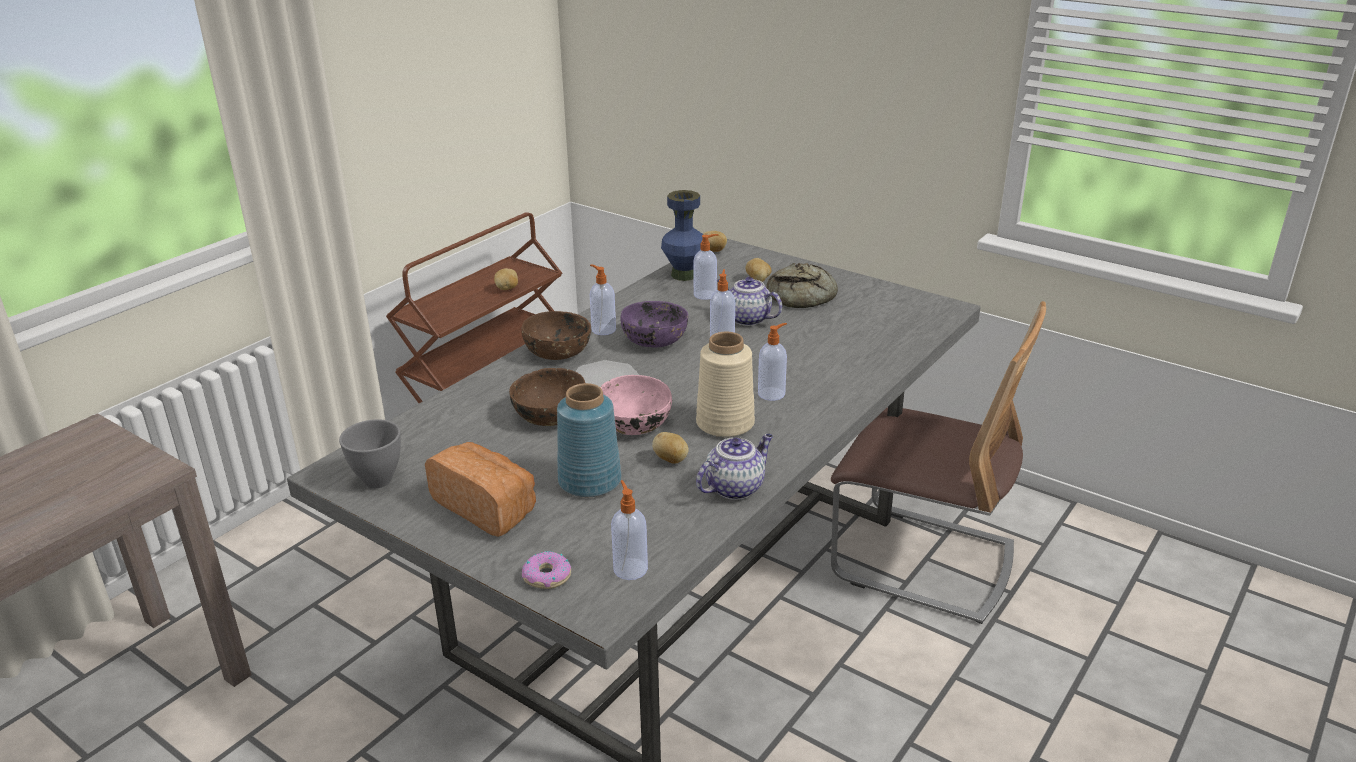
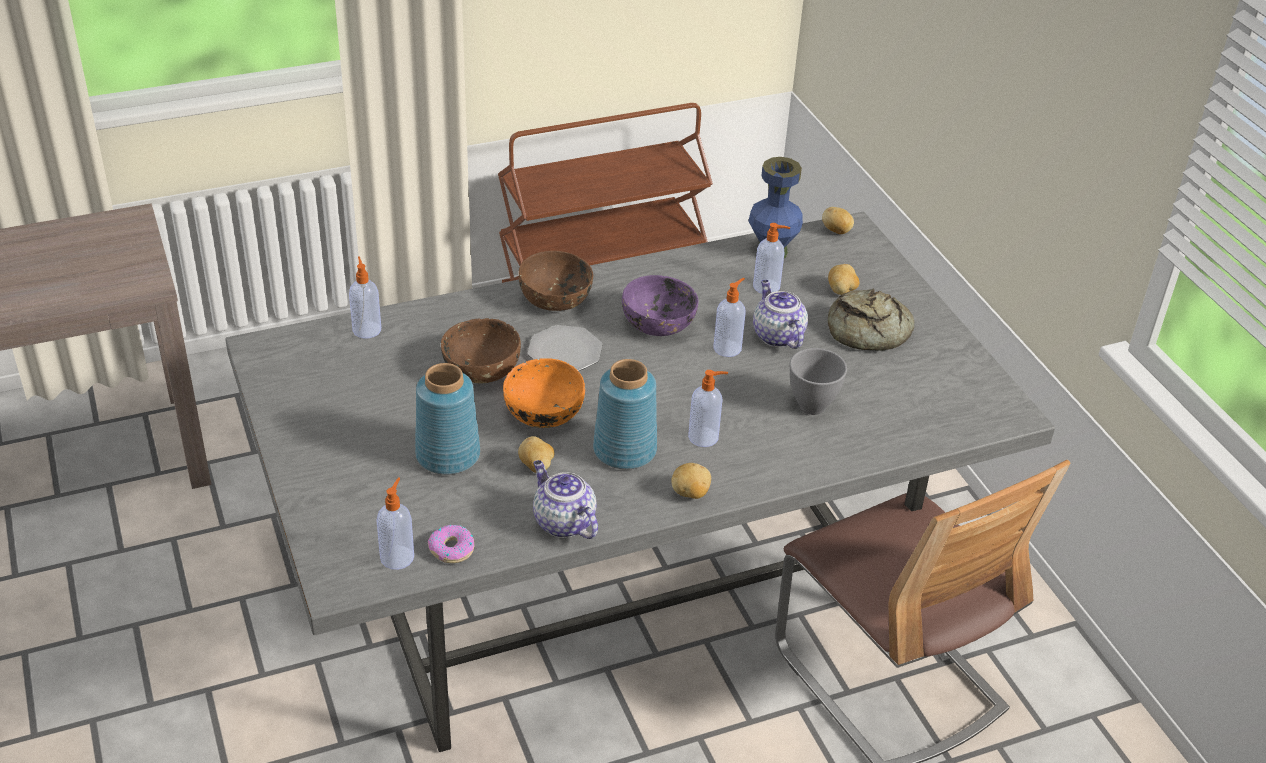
camera: 30 degrees right, 10 degrees up
(376, 481) = (286, 372): grey bowl -> grey bowl (810, 406)
(487, 507) = (345, 440): bread -> none
(507, 288) = (637, 184): potato -> potato (690, 493)
(547, 576) = (329, 530): donut -> donut (451, 549)
(603, 329) = (622, 289): soap dispenser -> soap dispenser (366, 329)
(634, 424) = (543, 412): pink bowl -> orange bowl
(725, 424) = (624, 451): beige vase -> blue vase
(735, 487) = (562, 522): teapot -> teapot turned 120 degrees counterclockwise

